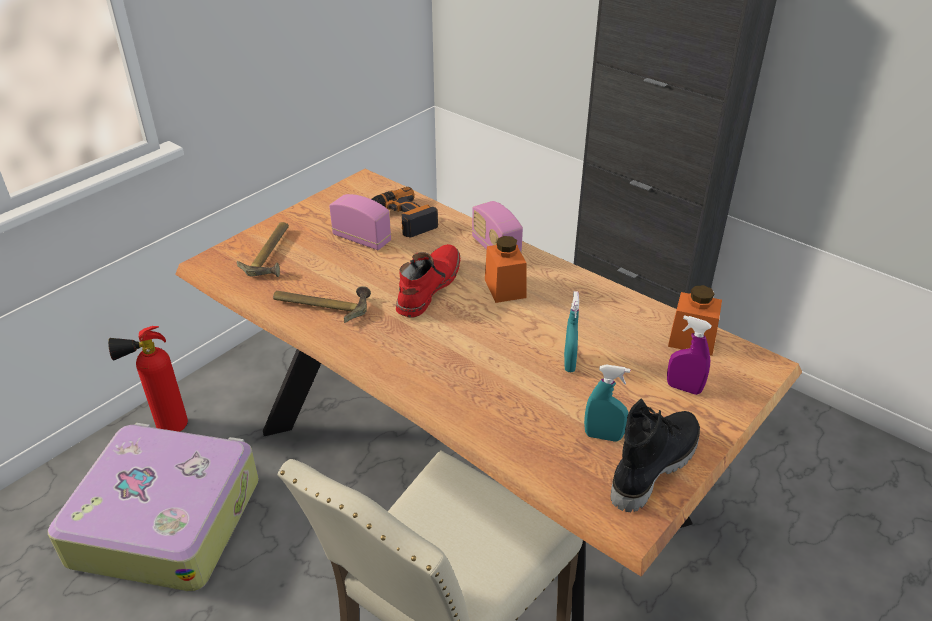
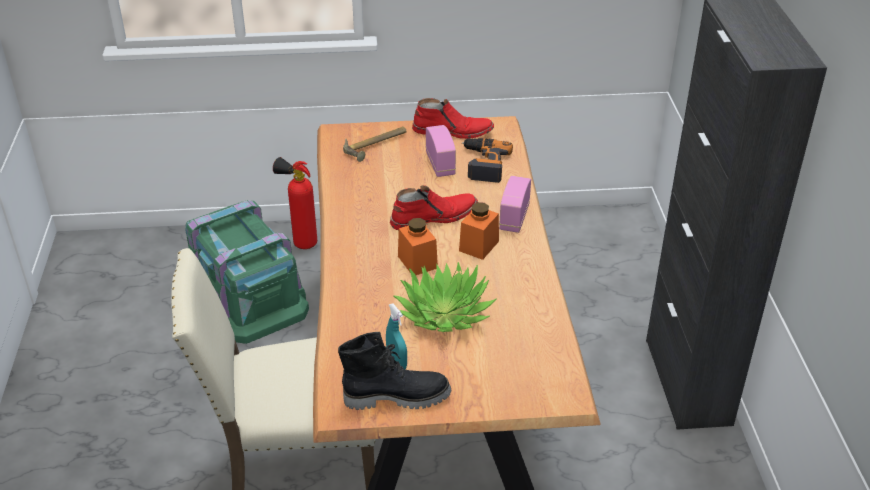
camera: 45 degrees right, 0 degrees up
(166, 519) = (245, 295): suitcase -> green storage box
(322, 304) = (359, 192): hammer -> none
(328, 205) = (453, 131): none -> red boot
(569, 363) = (444, 313): turquoise spray bottle -> potted plant
(683, 388) = (489, 373): purple spray bottle -> none
(691, 340) = (546, 352): orange jar -> orange jar (417, 262)

